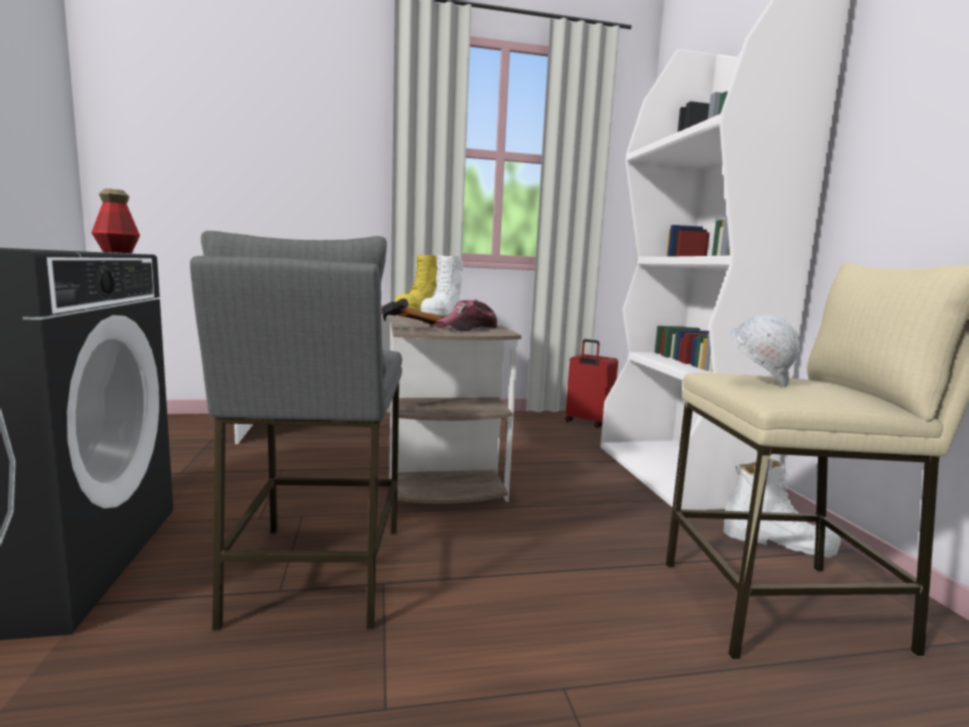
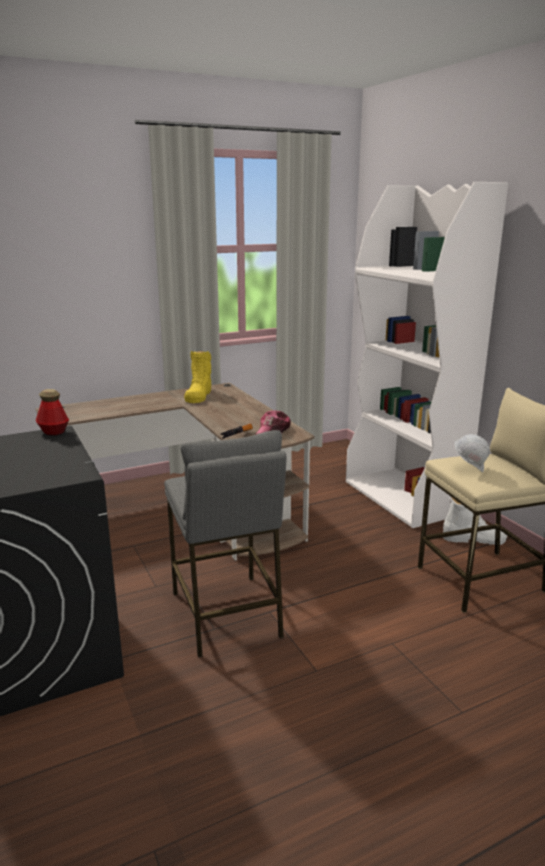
camera: 15 degrees left, 10 degrees up
(442, 313) = (226, 403): white boot -> none
(587, 422) = (325, 457): red suitcase -> none

